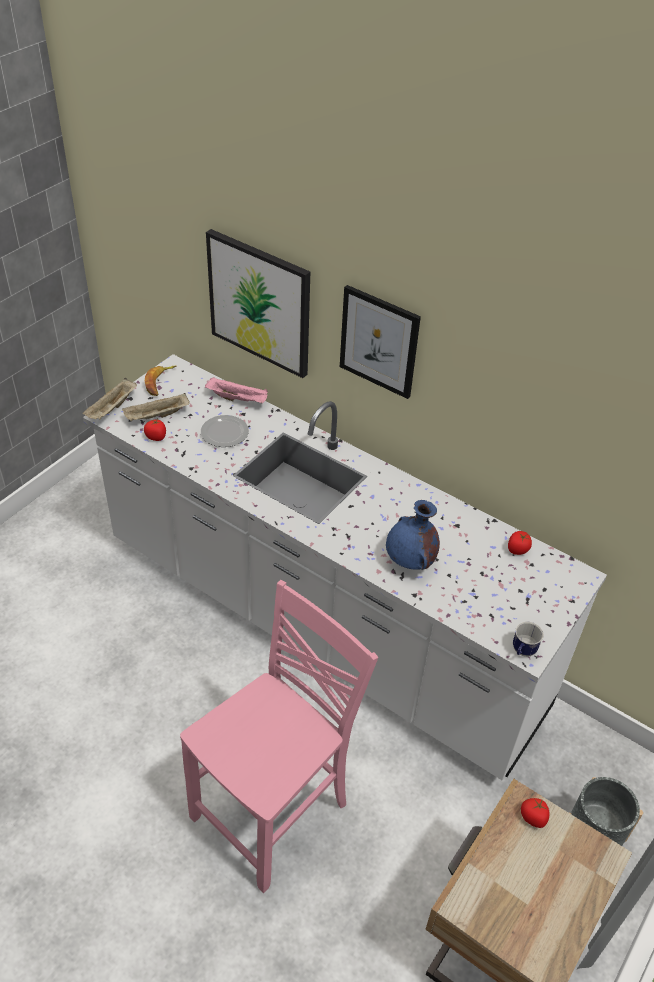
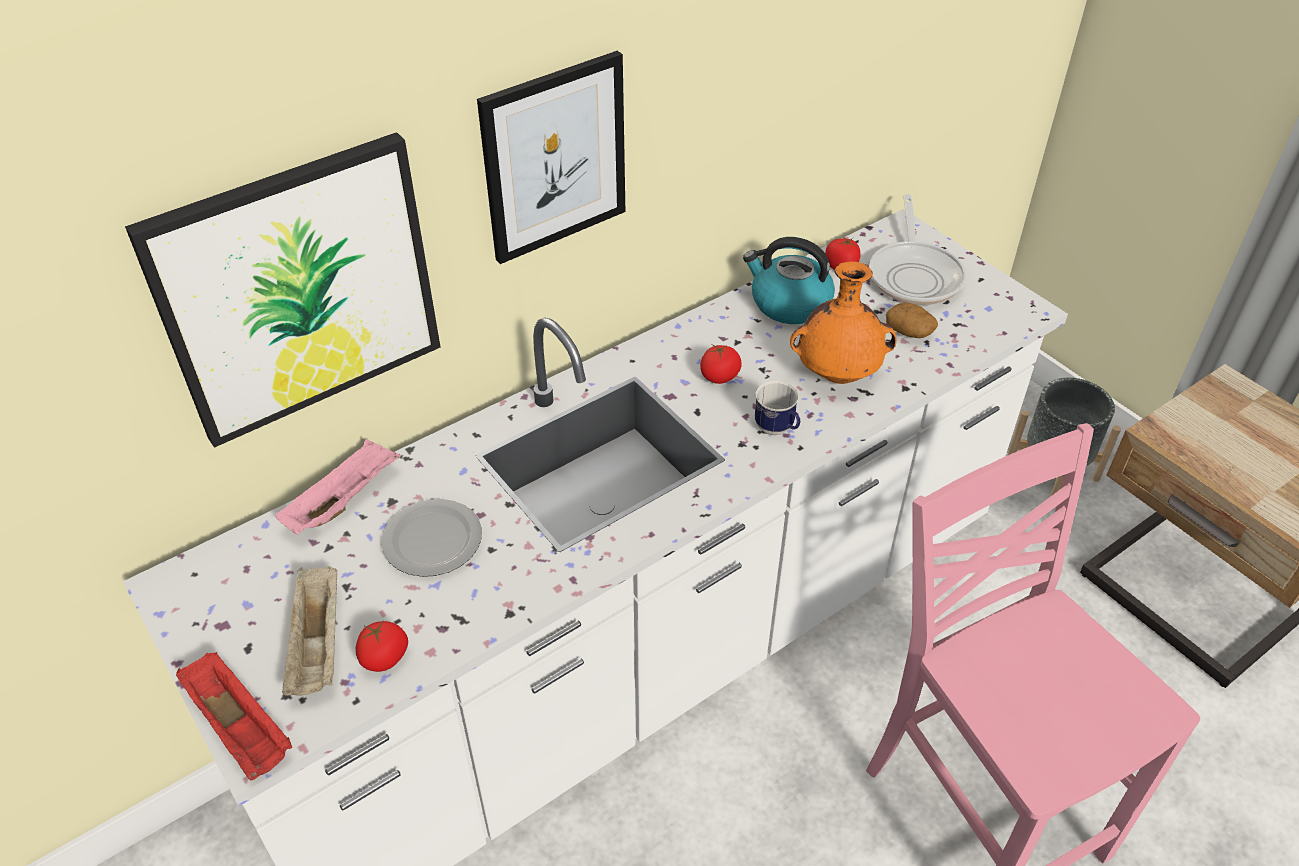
camera: 70 degrees left, 0 degrees up
(112, 409) = (242, 728): beige tray -> red tray
(159, 383) = (208, 621): banana -> none
(410, 562) = (838, 375): blue vase -> orange vase
(465, 529) = (789, 304): none -> kettle
(470, 591) = (909, 331): none -> potato
(522, 652) = (1024, 314): mug -> mug (777, 430)
(532, 588) = (914, 274): none -> frying pan
(533, 818) = (1183, 429): tomato -> tomato (720, 376)

